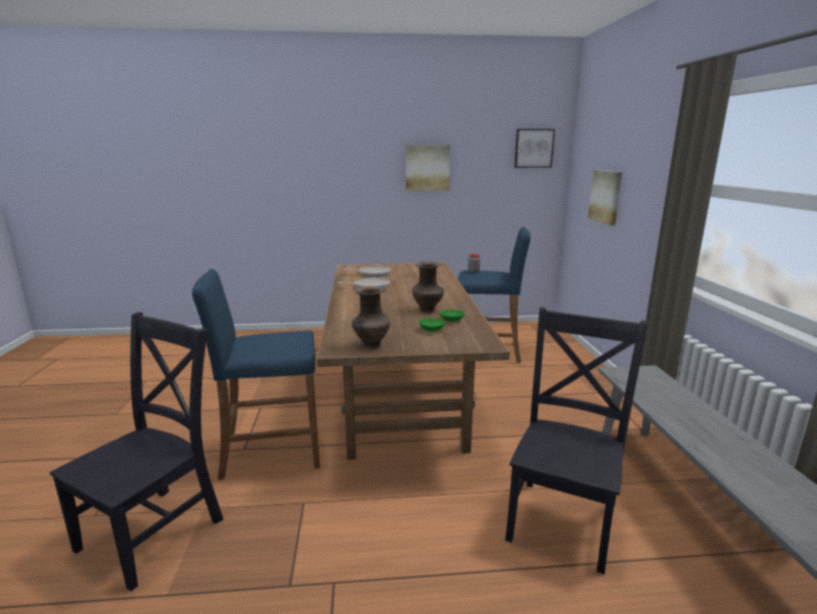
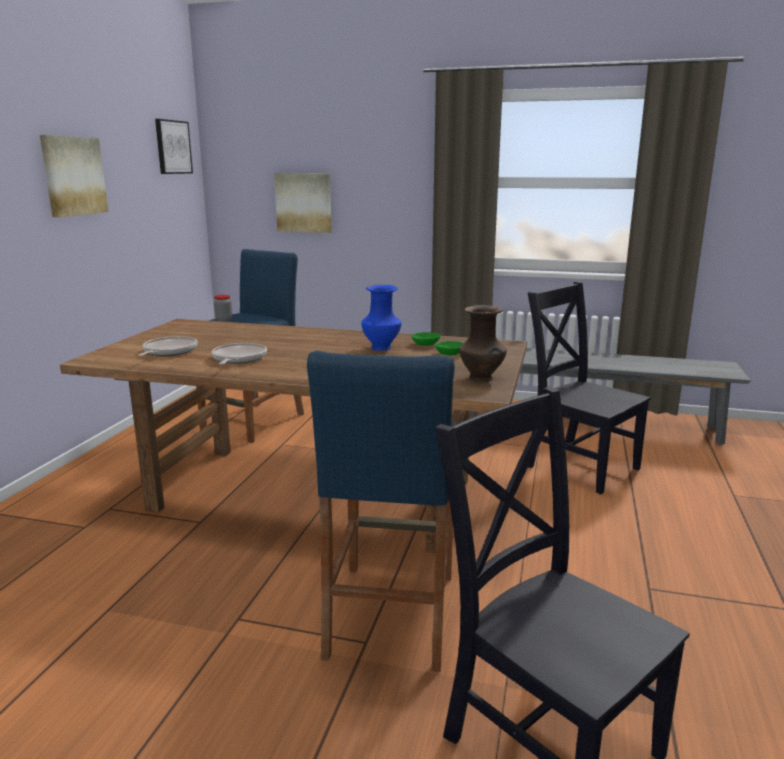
camera: 70 degrees left, 0 degrees up
(428, 310) = (381, 348): brown vase -> blue vase

